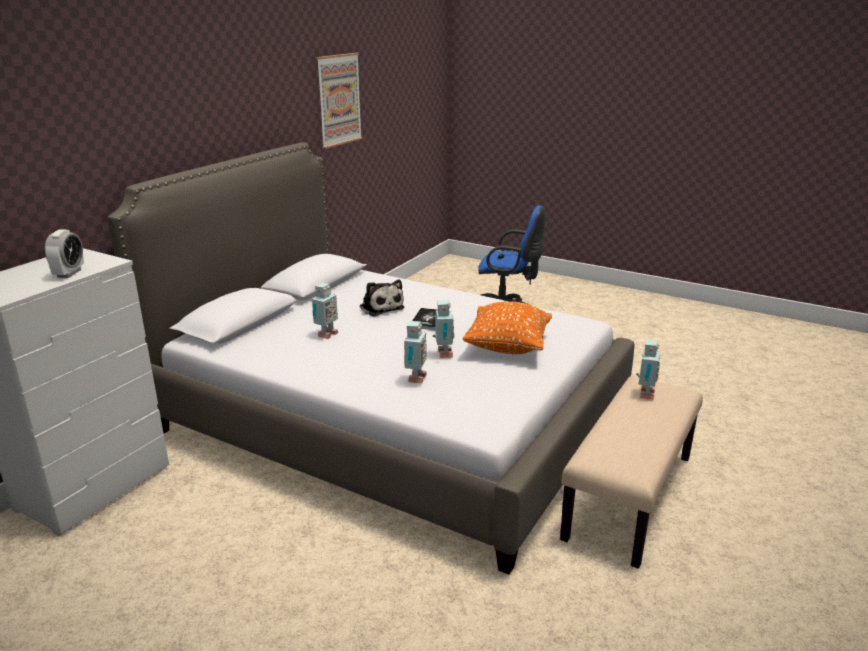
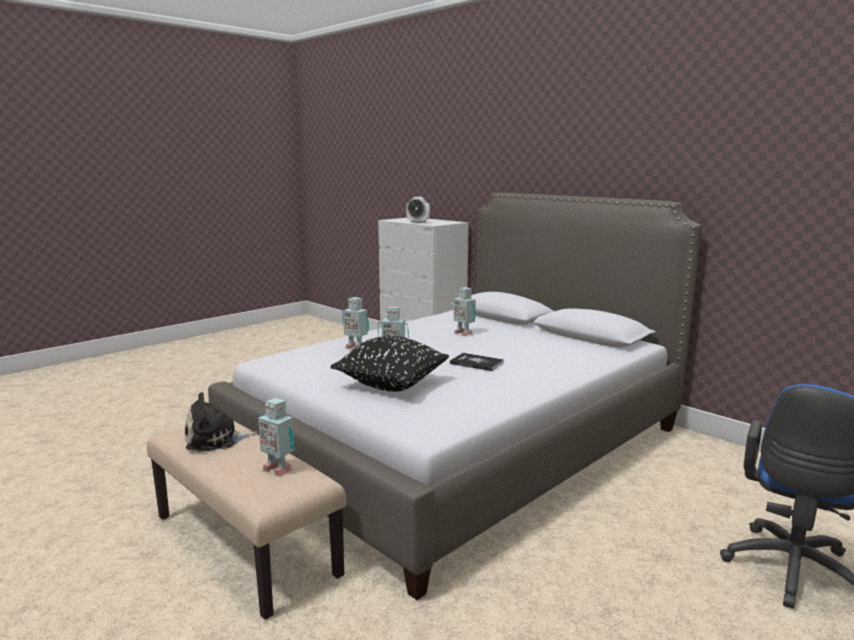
camera: 105 degrees right, 10 degrees down
(339, 100) = (779, 167): picture -> none
(380, 307) = (520, 351): plush toy -> plush toy (216, 440)
(507, 347) = (391, 385): orange pillow -> black pillow

